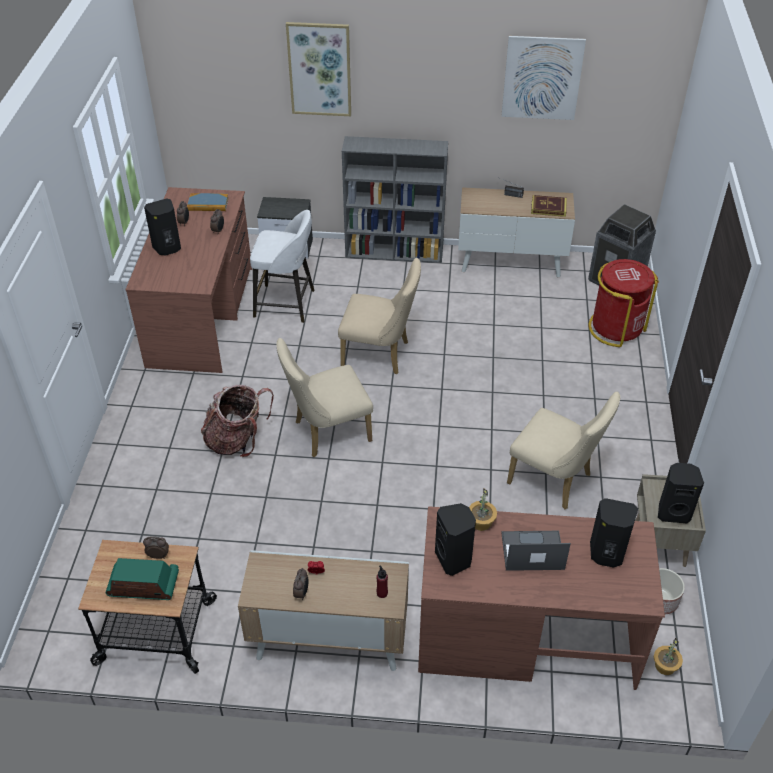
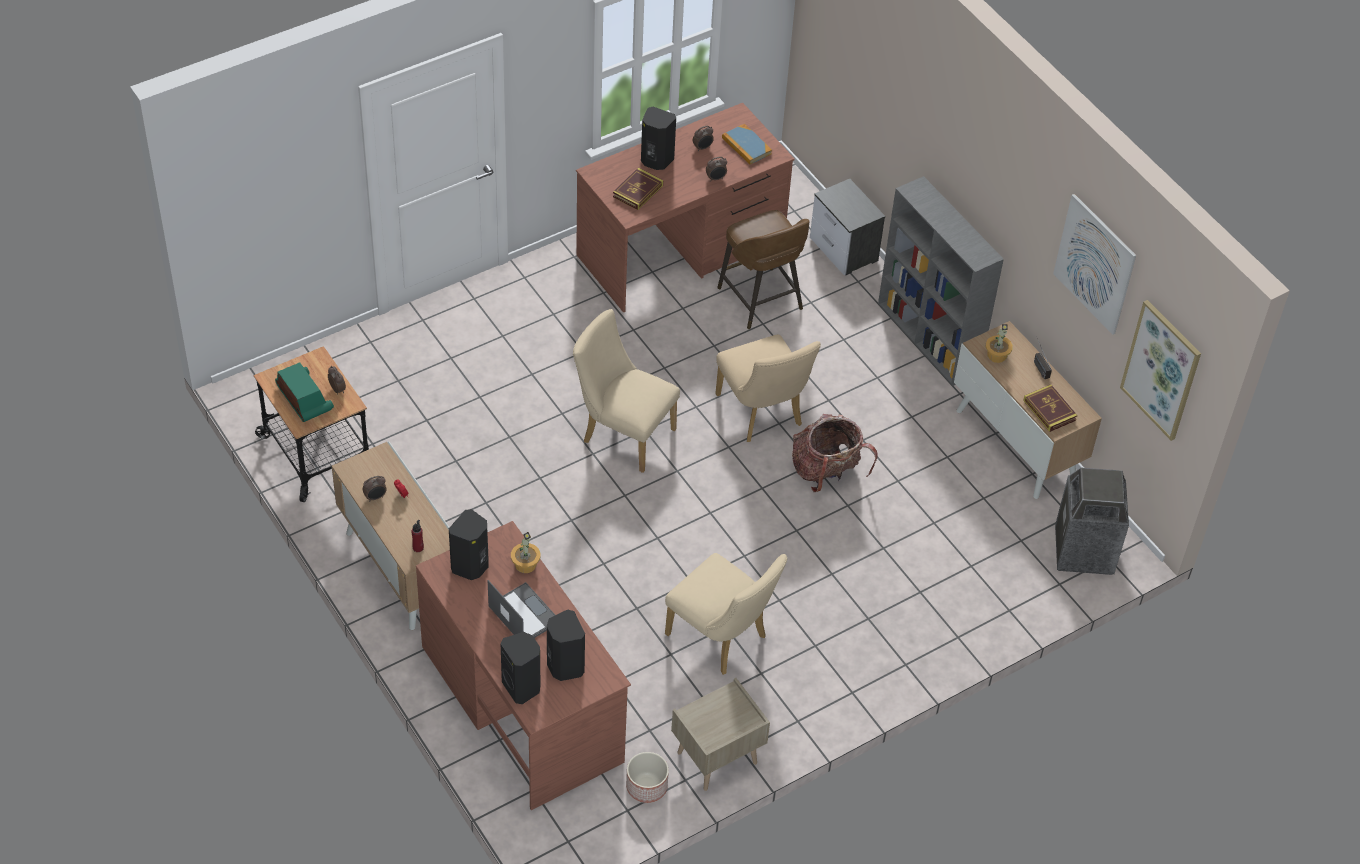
camera: 50 degrees right, 5 degrees up
(184, 270) = (638, 191): none -> book
(237, 440) = (554, 376): backpack -> backpack (827, 472)
(286, 304) = (761, 300): white stool -> brown stool
(319, 69) = (922, 91): picture -> picture (1161, 369)
(555, 481) = (722, 639): beige chair -> beige chair turned 45 degrees counterclockwise
(616, 328) = (998, 587): red trash can -> none
(664, 665) = (574, 821): potted plant -> potted plant (997, 355)
(673, 512) = (710, 722): black speaker -> black speaker (522, 687)

